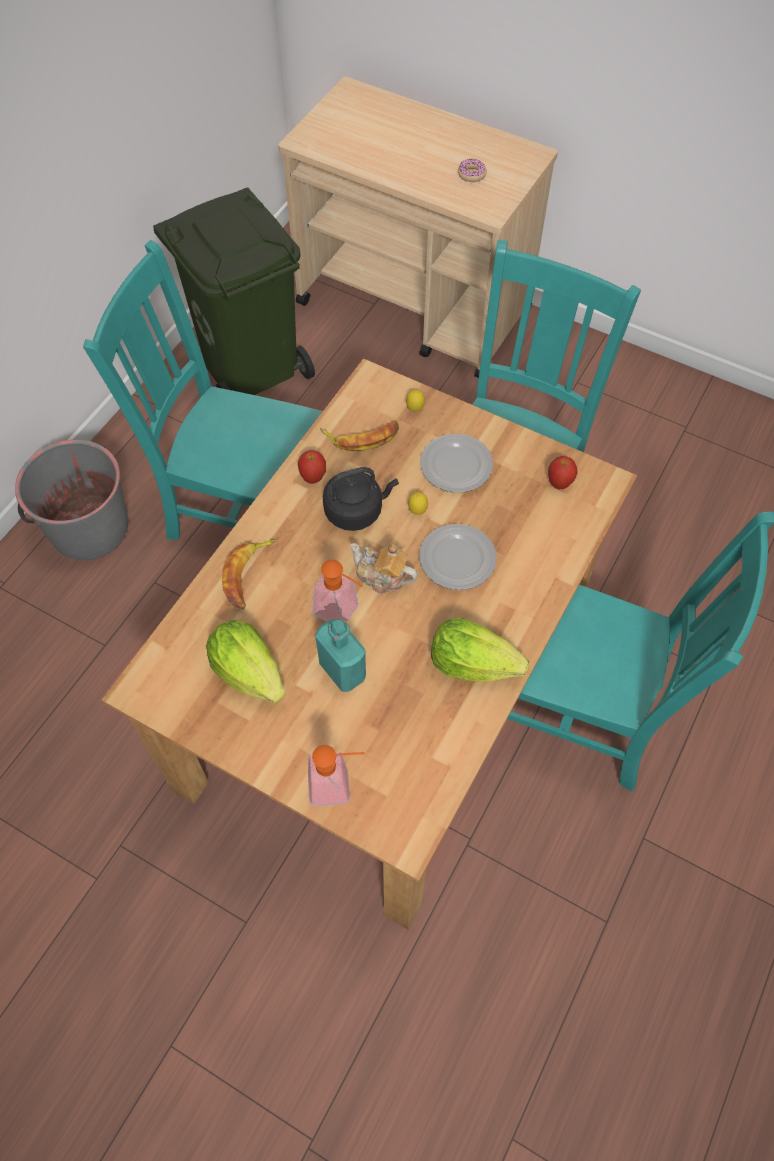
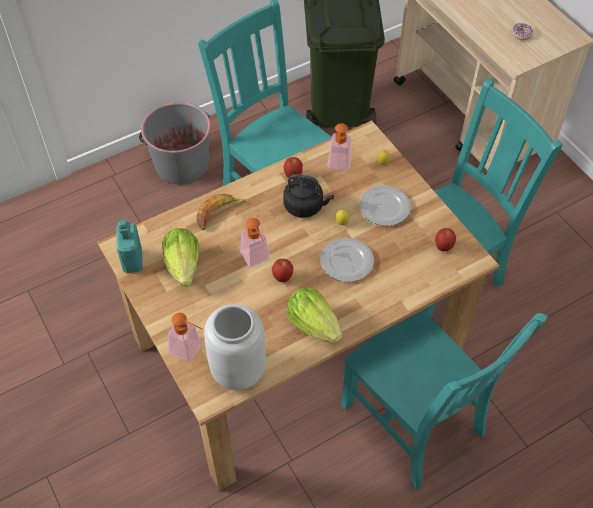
camera: 30 degrees right, 5 degrees down
(342, 670) = (235, 291): turquoise bottle -> turquoise bottle (133, 261)
(362, 437) = (338, 166): banana -> soap dispenser
(382, 577) = (294, 250): teapot -> none
(391, 621) = (282, 278): none -> apple
(421, 779) = (239, 371): none -> grey vase

